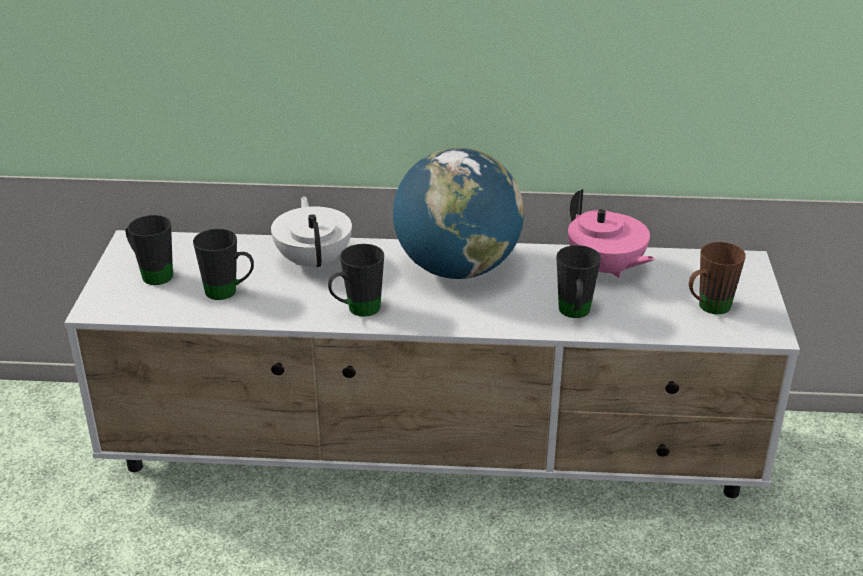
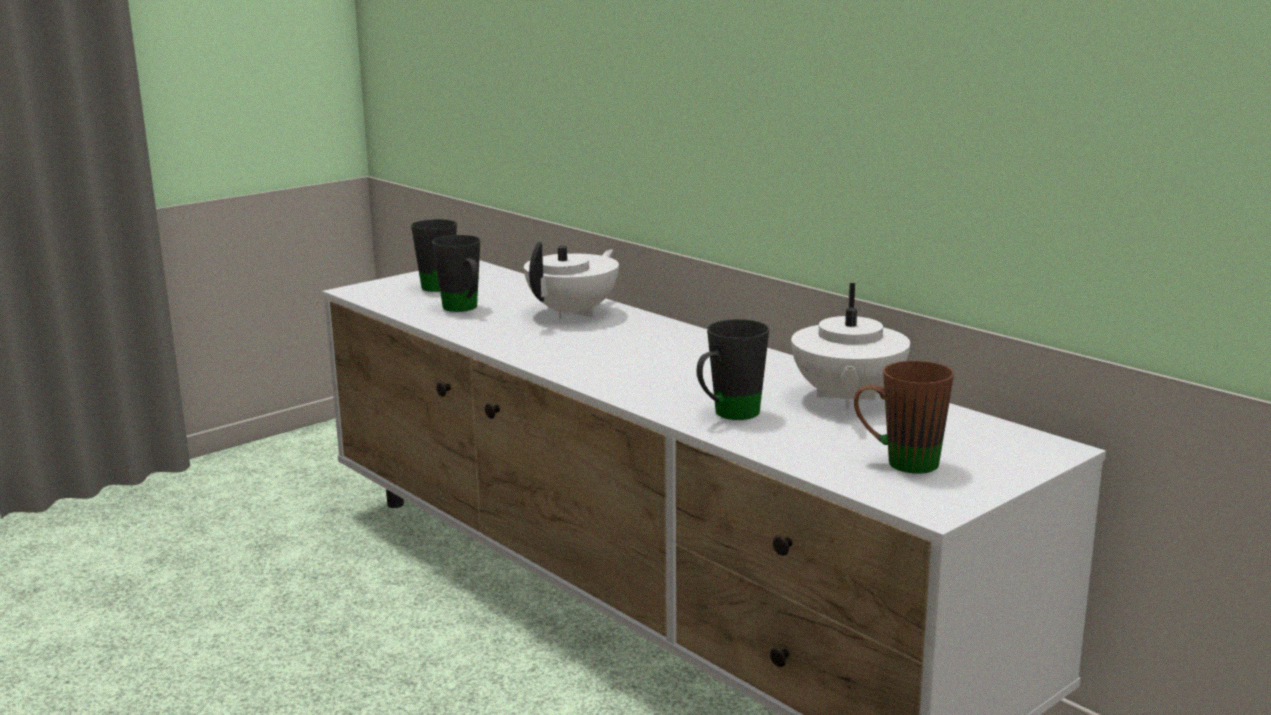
camera: 45 degrees right, 15 degrees down
(356, 310) = (533, 348): black mug -> none
(457, 268) = (688, 352): globe -> none
(605, 269) = (846, 399): pink teapot -> white teapot

